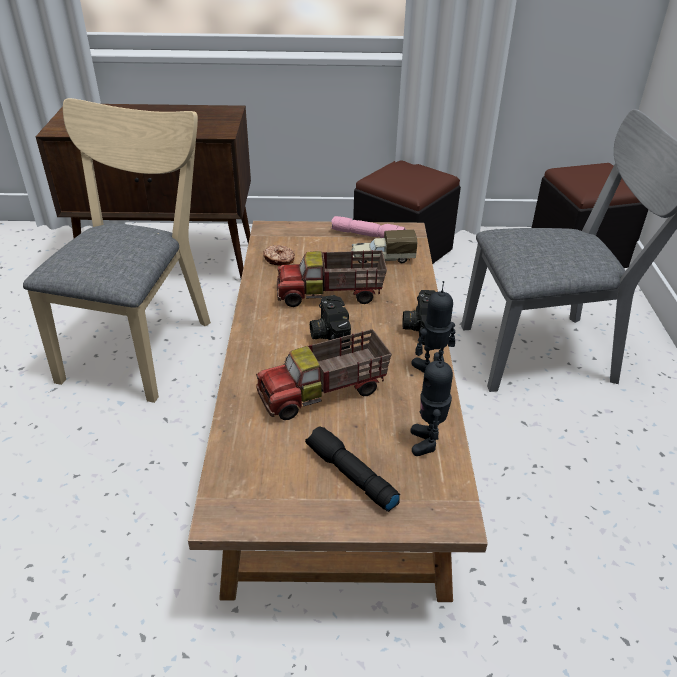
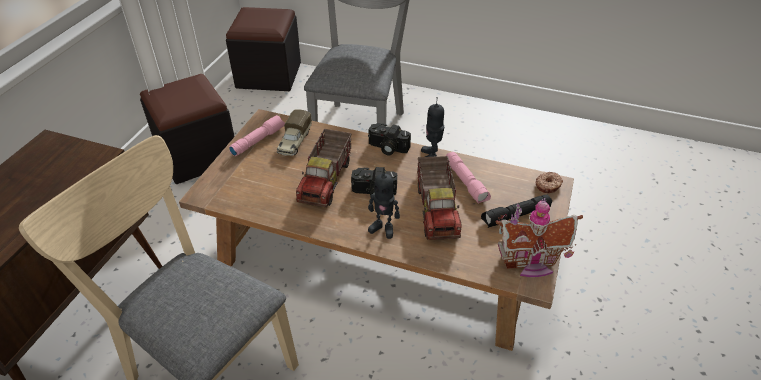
camera: 70 degrees left, 5 degrees up
(258, 505) = (530, 263): none -> toy house
(279, 260) = (258, 198): donut -> donut (548, 186)
(396, 411) = (466, 182): none -> pink flashlight
(427, 442) = (497, 177): toy robot -> toy robot (383, 228)

